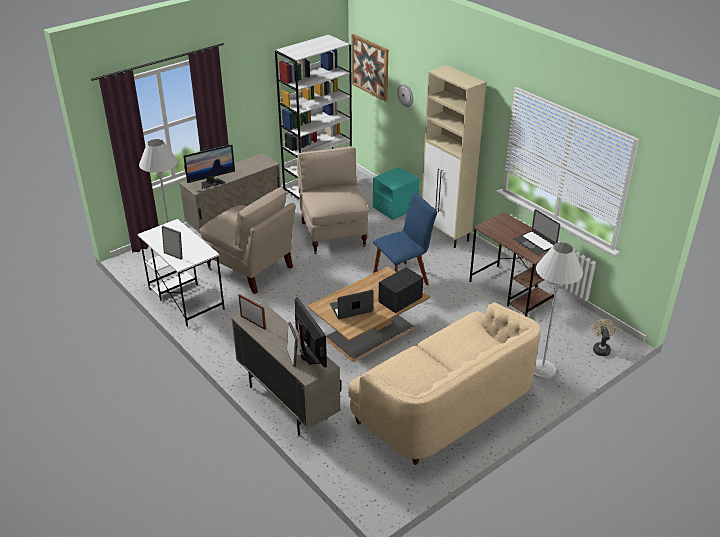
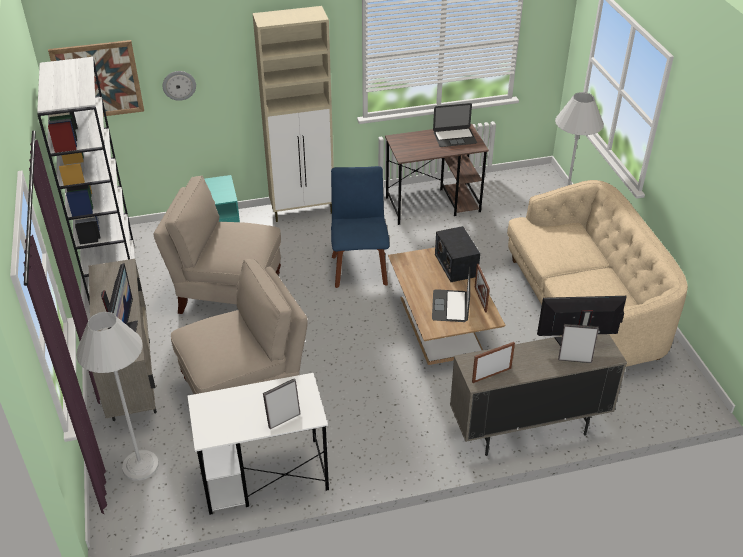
camera: 65 degrees left, 5 degrees up
(369, 320) = (480, 299): none -> picture frame
(600, 348) = (548, 188): beige fan -> none

